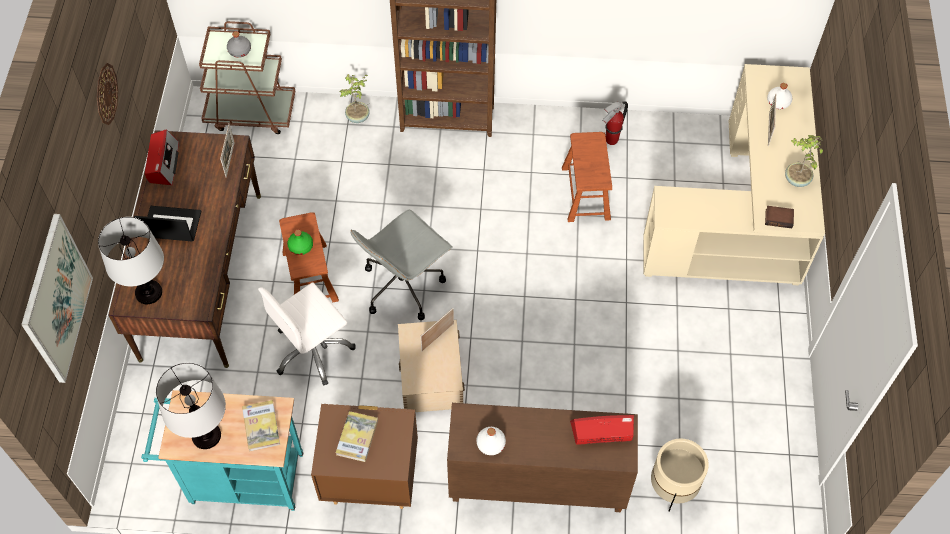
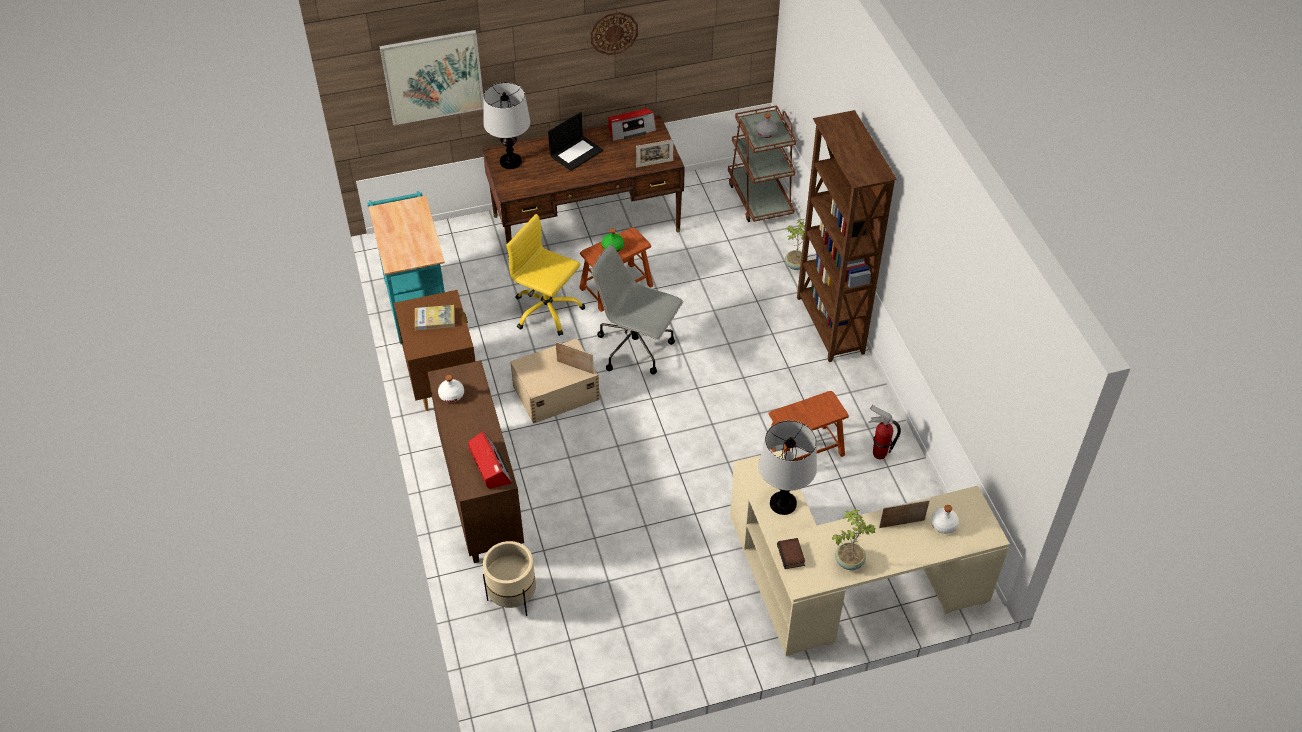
camera: 70 degrees right, 10 degrees down
(171, 225) = (576, 153): laptop -> laptop turned 60 degrees clockwise
(206, 436) = (394, 224): table lamp -> table lamp (782, 503)
(261, 426) = (412, 251): book -> none
(313, 350) = (547, 311): white office chair -> yellow office chair

